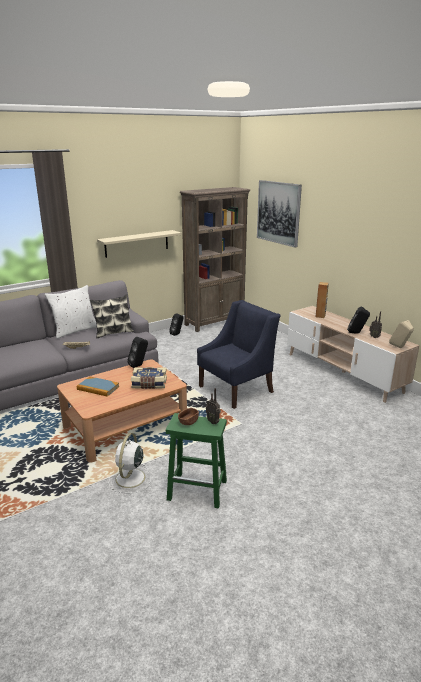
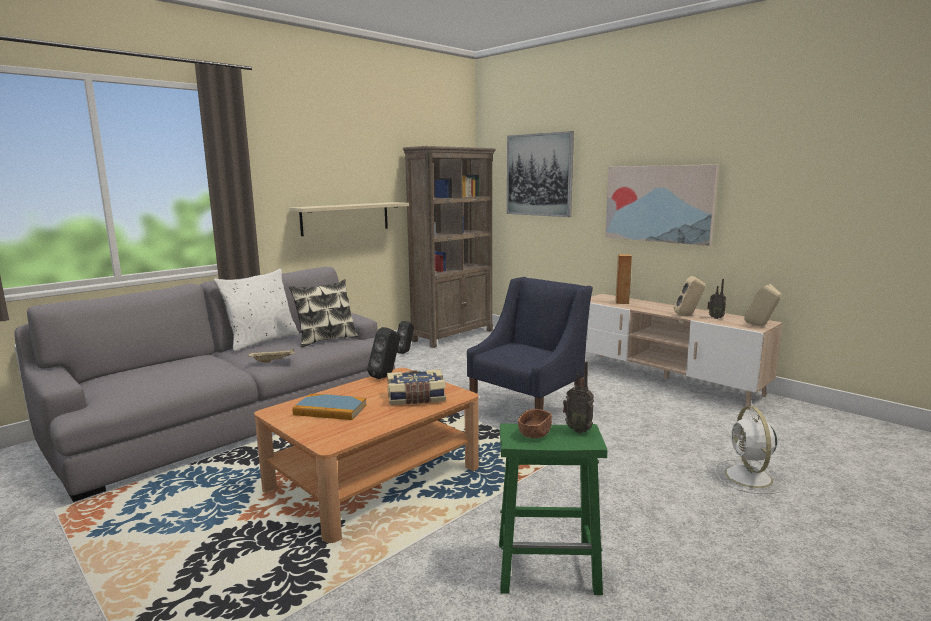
camera: 10 degrees left, 10 degrees down
(129, 479) = (415, 564): white fan -> white fan (749, 478)
(352, 248) = (658, 203): none -> picture
(357, 333) = (688, 315): black speaker -> beige speaker

